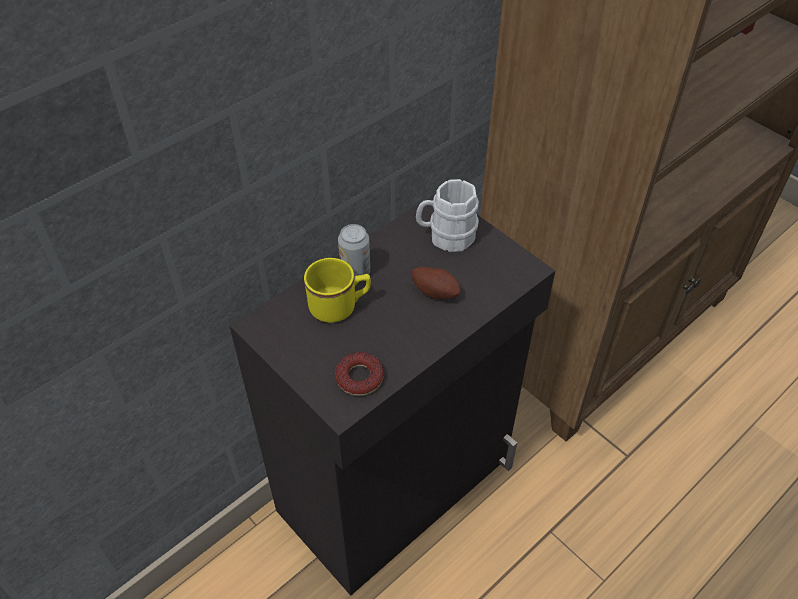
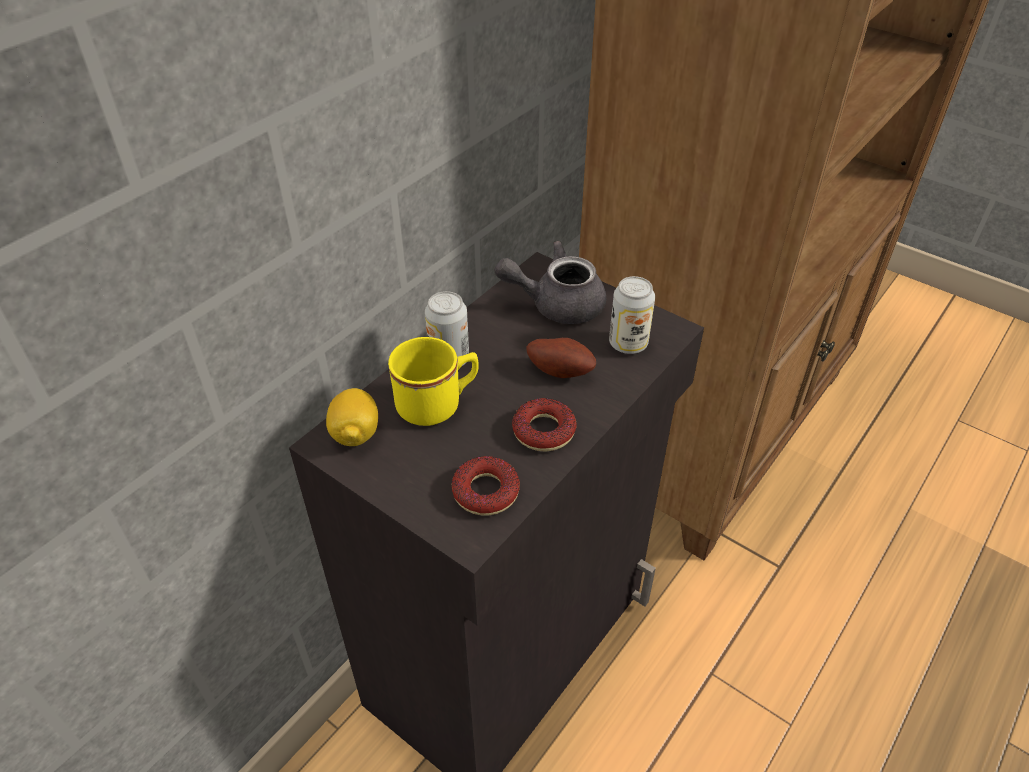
camera: 10 degrees left, 5 degrees down
(277, 321) = (355, 434): none -> lemon
(411, 338) = (544, 431): none -> donut
(446, 236) = (556, 304): white mug -> grey teapot
(492, 276) = (628, 344): none -> can

